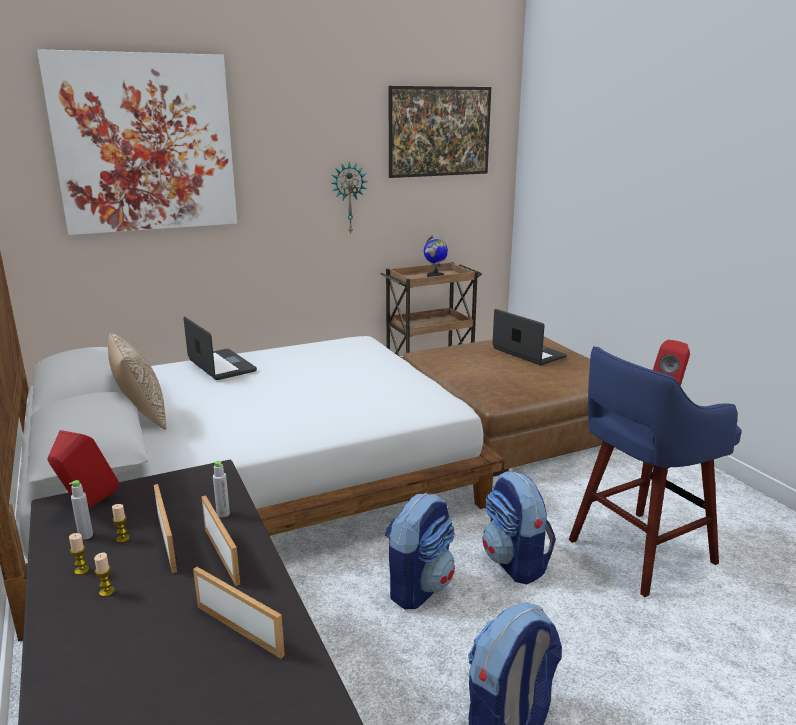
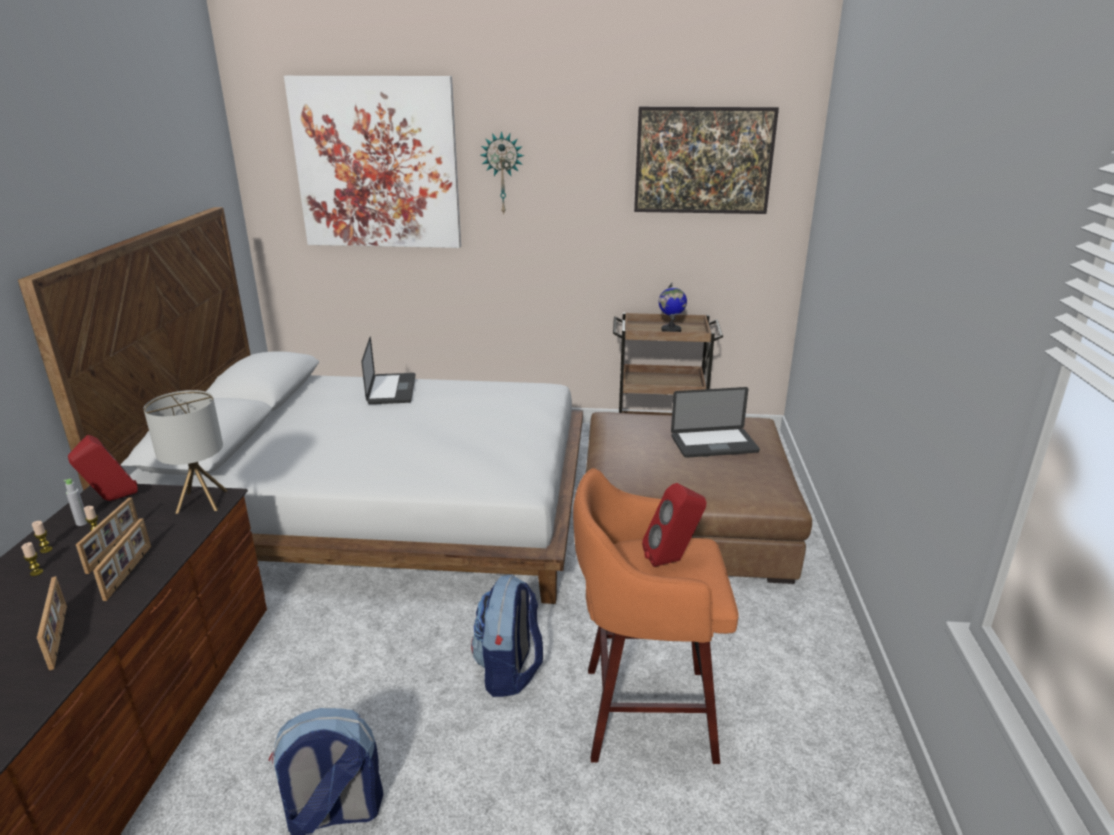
camera: 30 degrees right, 5 degrees up
(141, 417) = (275, 426): pillow -> none
(200, 480) = (201, 501): none -> table lamp
(223, 514) = (175, 537): grey bottle -> none
(348, 198) = (584, 230): wall clock -> wall clock (503, 173)
(419, 587) = (402, 658): backpack -> none
(528, 353) = (714, 444): laptop -> laptop turned 90 degrees clockwise
(637, 552) = (643, 712): blue stool -> orange stool

